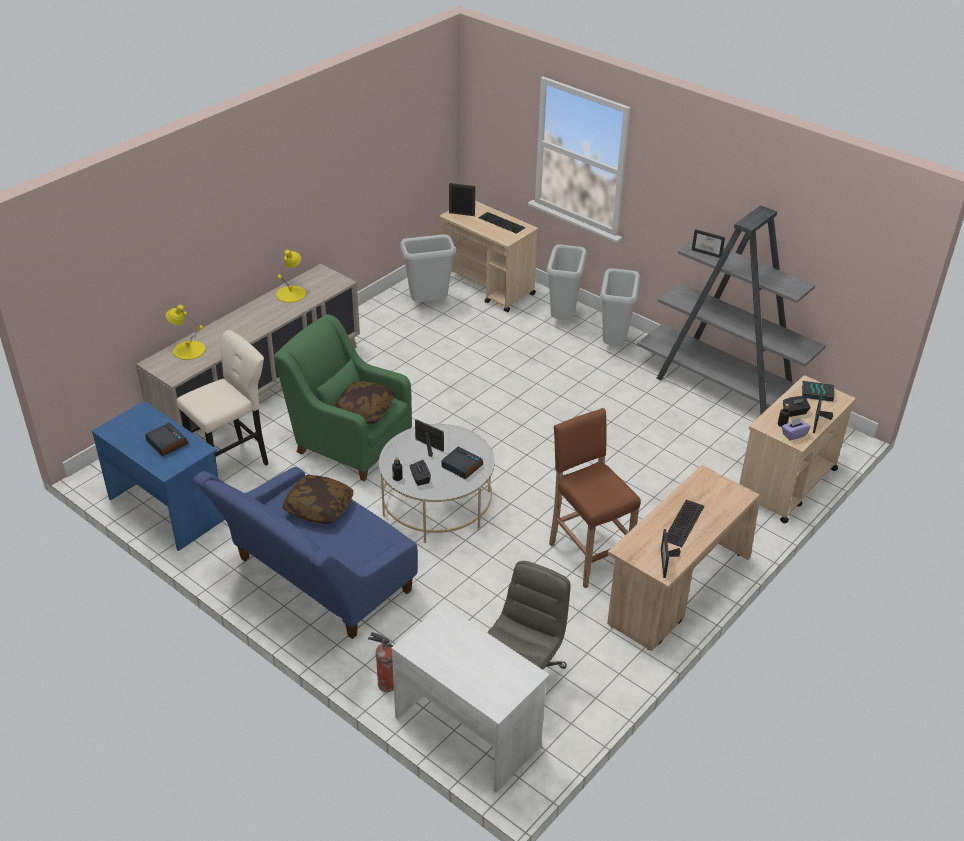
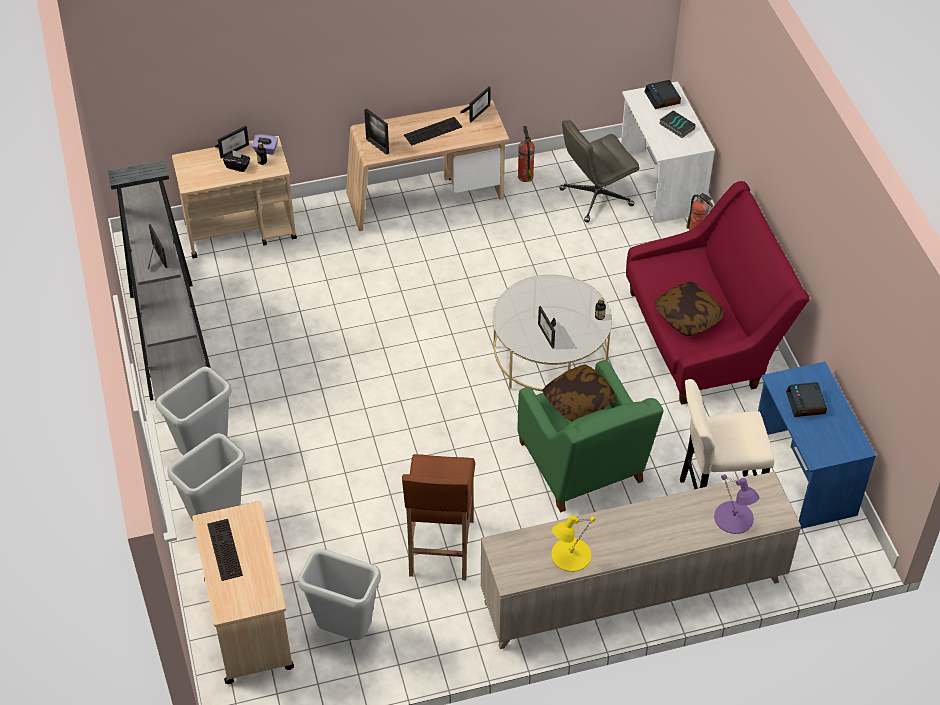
camera: 145 degrees left, 10 degrees up
(188, 350) = (734, 518): yellow table lamp -> purple table lamp
(316, 581) = (702, 337): blue sofa -> red sofa
(420, 478) = (580, 306): black tissue box -> none
(461, 466) = (535, 301): alarm clock -> alarm clock (662, 98)
(462, 214) = (255, 595): picture frame -> picture frame (377, 146)
(588, 555) = (465, 254): brown stool -> brown stool (440, 549)
(612, 664) = (525, 176): none -> fire extinguisher
(817, 393) = (195, 172): book -> book (676, 126)

